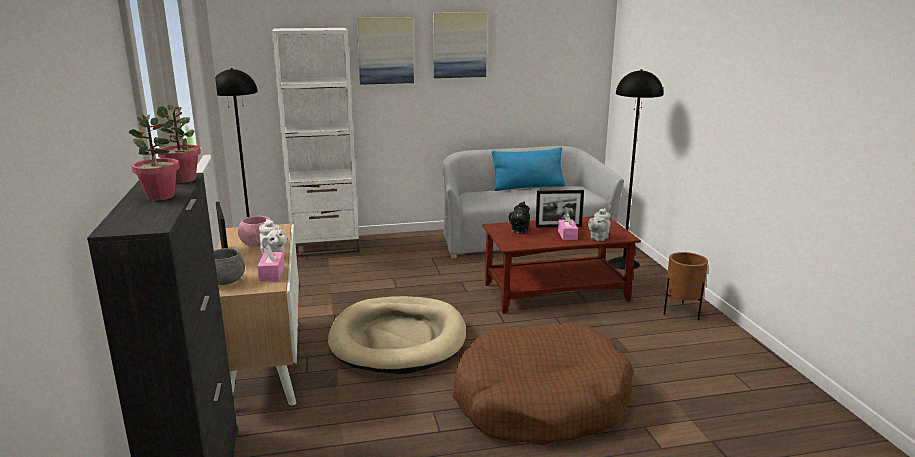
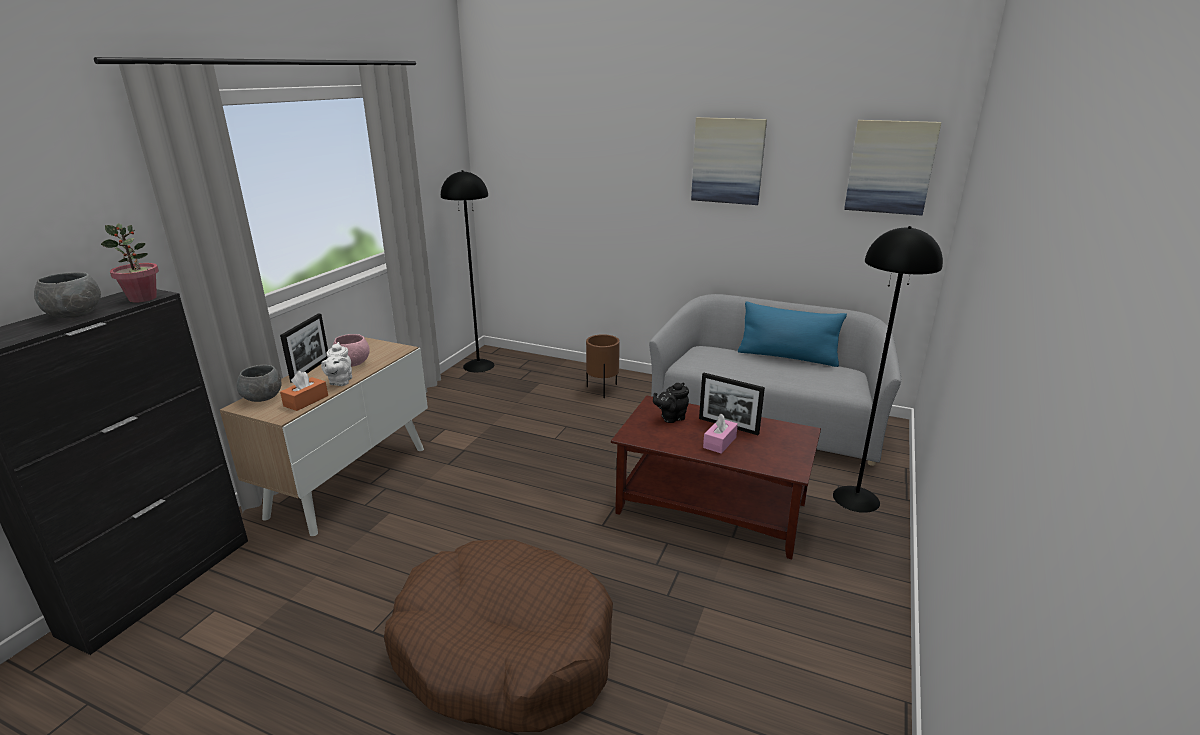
camera: 35 degrees right, 5 degrees up
(160, 196) = (75, 315): potted plant -> grey bowl
(272, 273) = (306, 401): pink tissue box -> orange tissue box
(325, 246) = (553, 369): white bookcase -> none
(385, 50) = (638, 161): picture -> picture (890, 167)
(398, 339) = (478, 502): beige dog bed -> none
(598, 238) = (752, 461): grey teapot -> none
(681, 313) = (842, 609): brown planter -> brown planter (602, 390)

